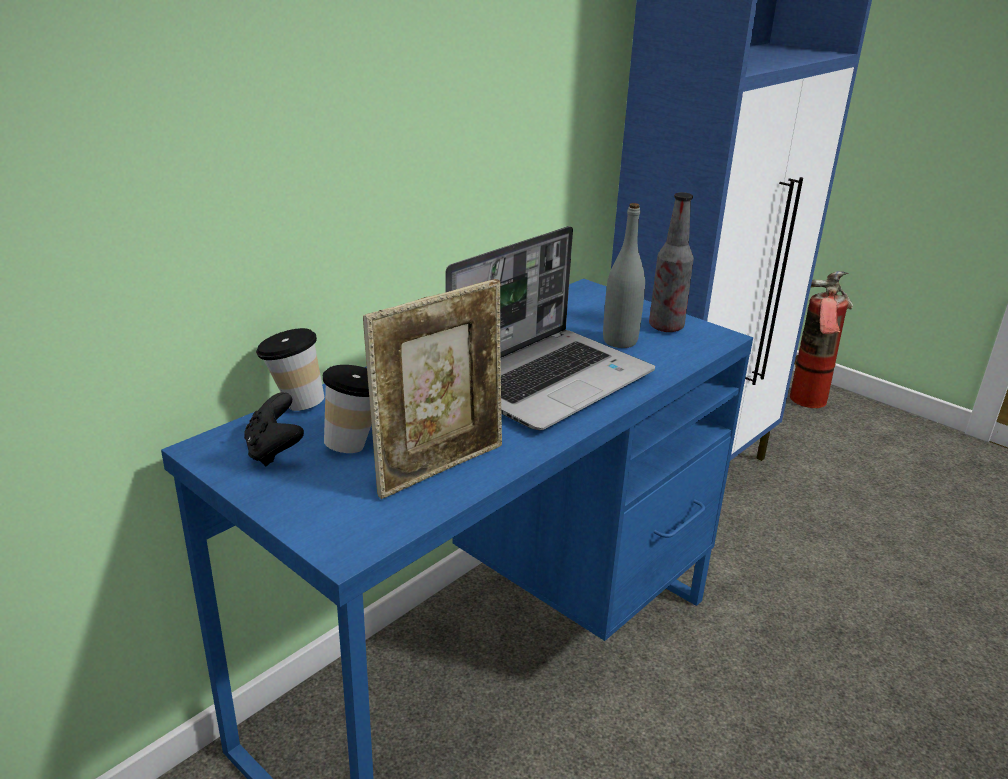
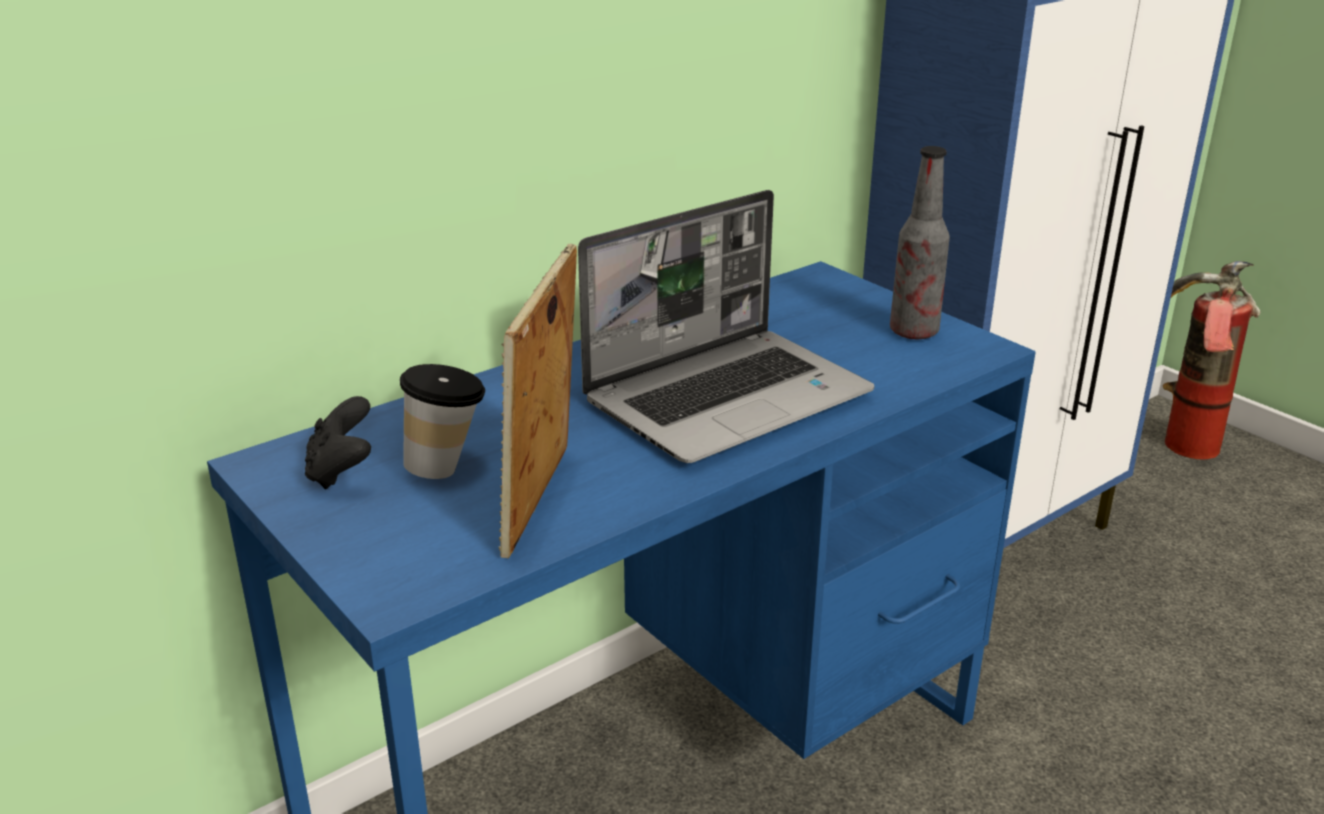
camera: 10 degrees right, 0 degrees up
(294, 403) = (384, 412): cup -> none
(440, 467) = (544, 503): picture frame -> picture frame turned 135 degrees clockwise
(620, 341) = (841, 349): grey bottle -> none

